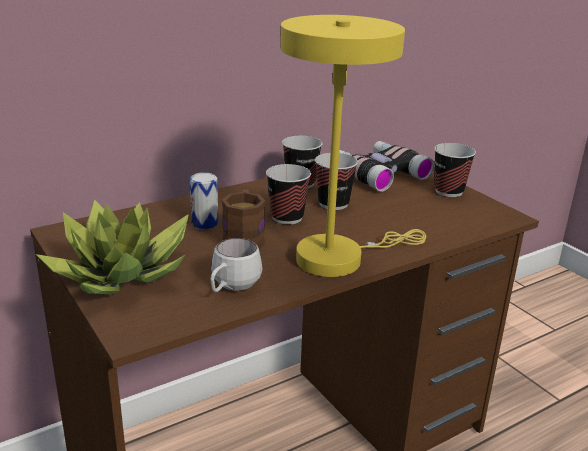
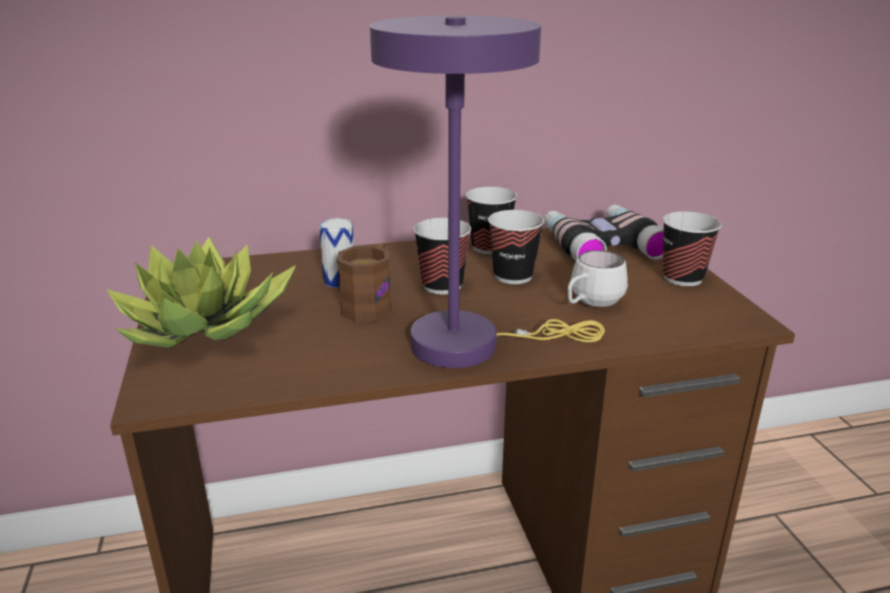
camera: 20 degrees right, 0 degrees up
(231, 288) = (309, 362): white mug -> white mug (590, 304)
(339, 257) = (470, 343): yellow table lamp -> purple table lamp

